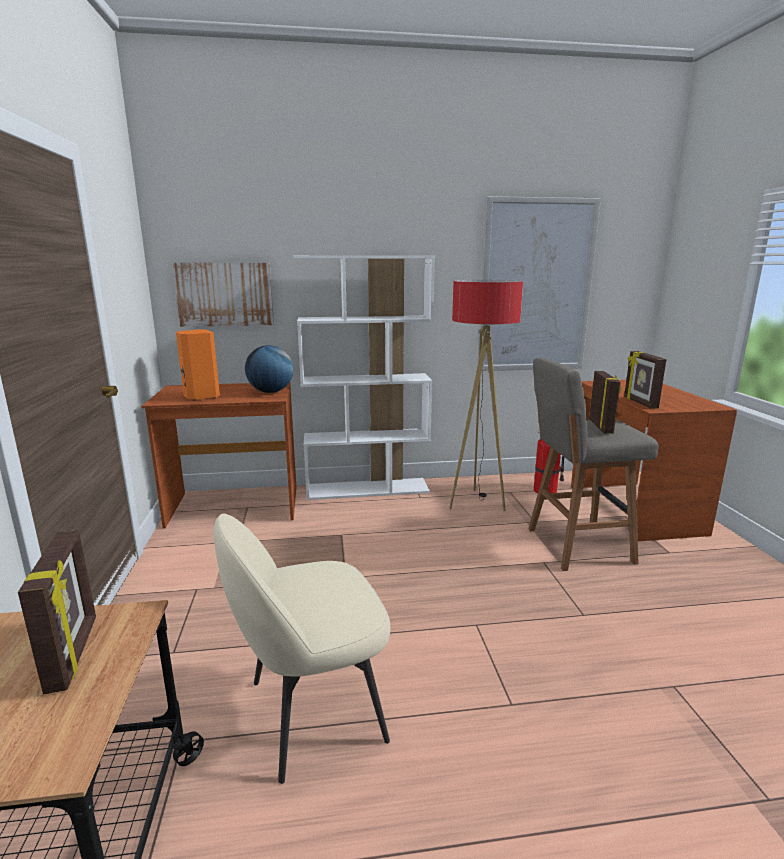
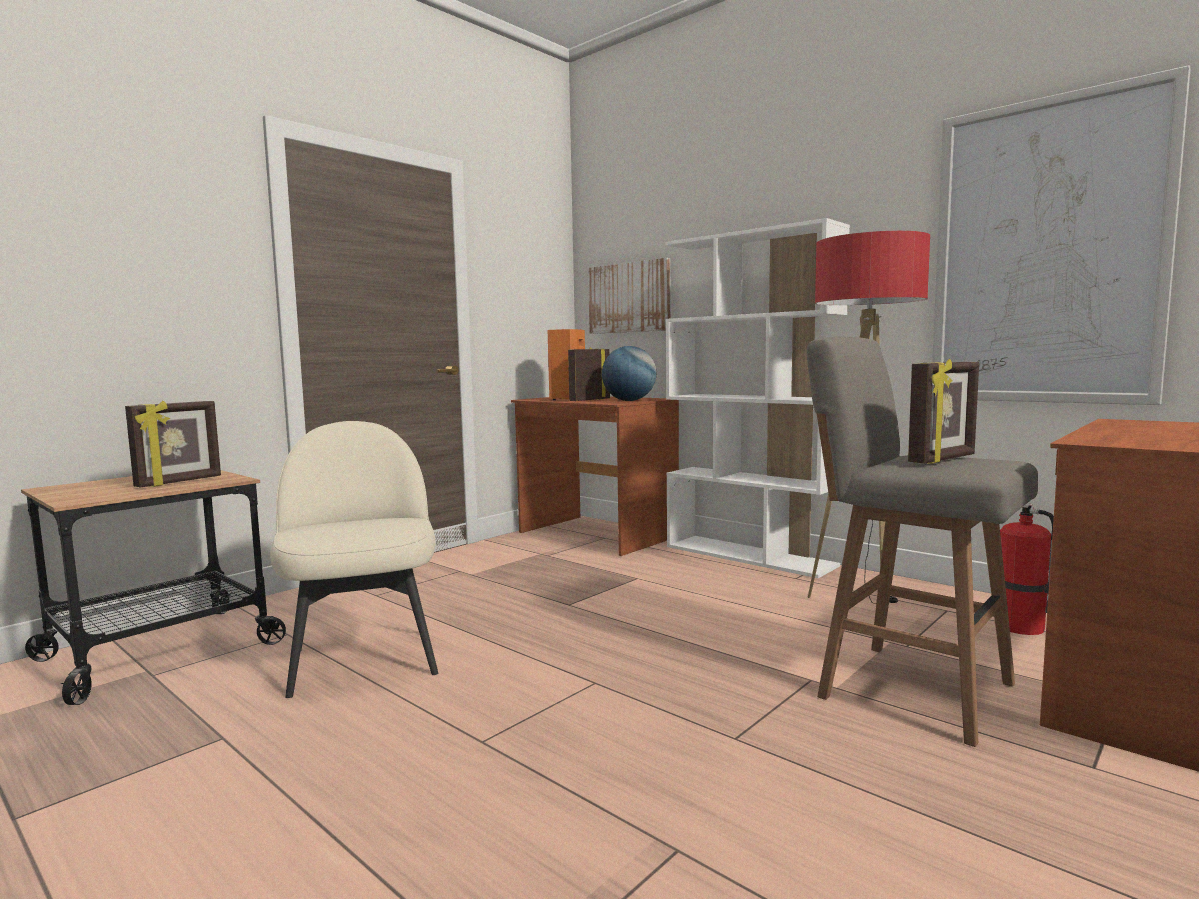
camera: 50 degrees right, 10 degrees down
(312, 711) = (363, 660): beige chair -> beige chair turned 45 degrees clockwise
(639, 403) = (1093, 436): picture frame -> picture frame (589, 400)

